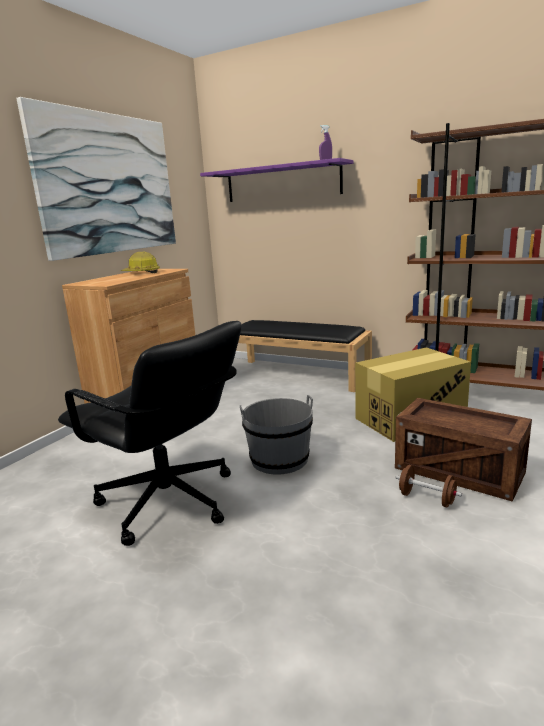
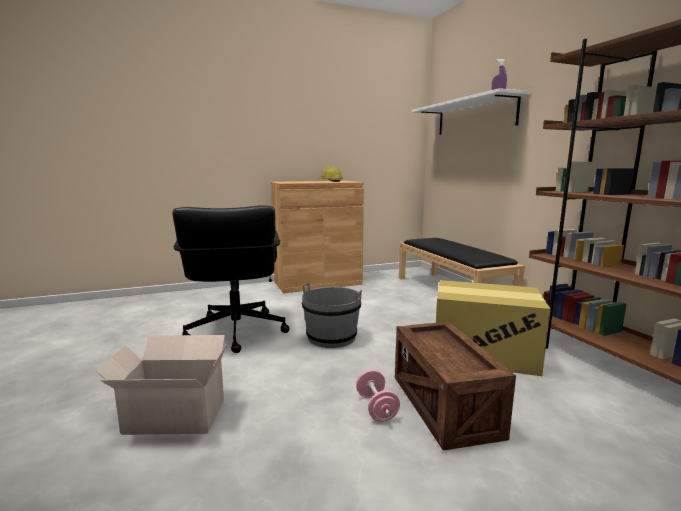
camera: 40 degrees right, 5 degrees down
(109, 184) = (325, 117): picture -> none
(282, 183) = (474, 116): purple shelf -> white shelf
(291, 618) = (173, 415): none -> cardboard box
(426, 498) = (376, 408): brown dumbbell -> pink dumbbell

